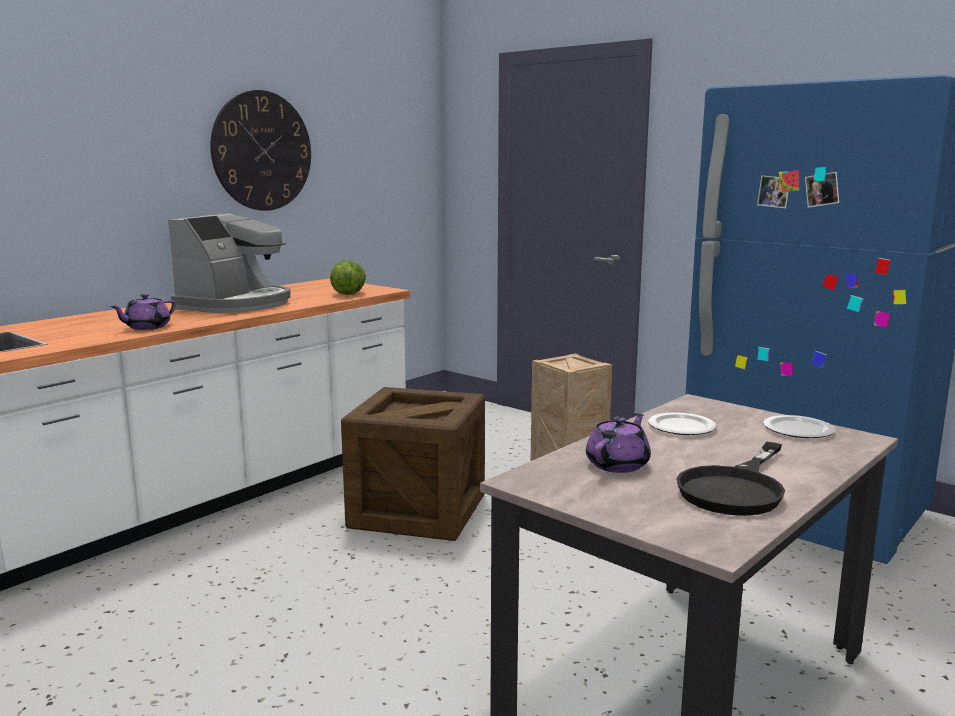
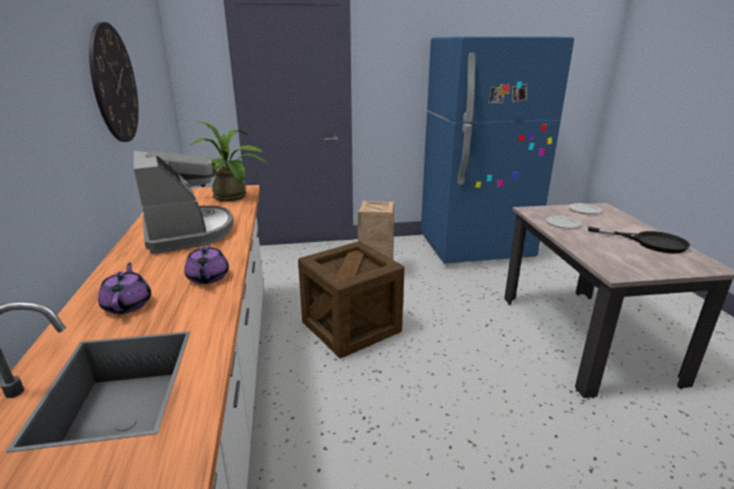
camera: 50 degrees left, 10 degrees up
(349, 293) = (232, 198): lettuce -> potted plant
(618, 464) = (606, 250): purple teapot -> purple teapot (128, 304)
(736, 488) = (650, 242): black frying pan -> black frying pan turned 45 degrees counterclockwise

